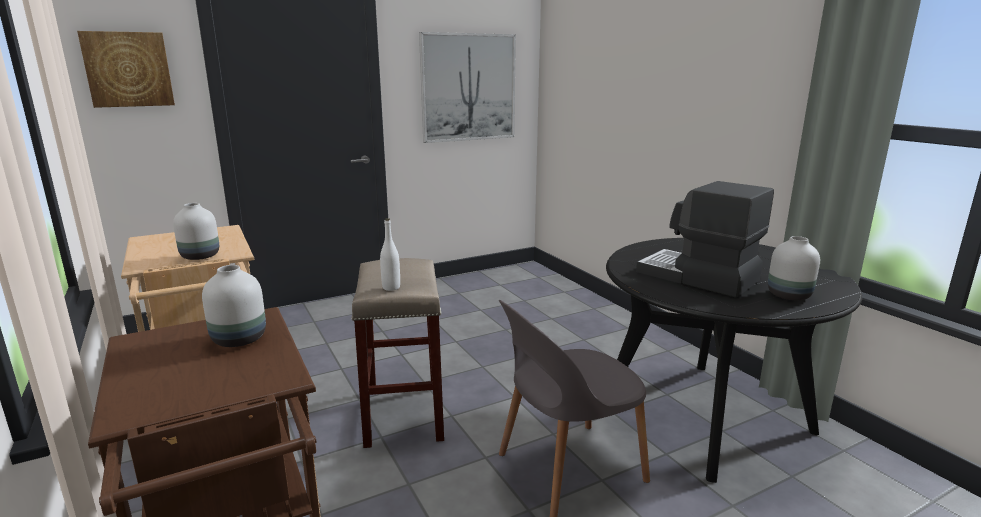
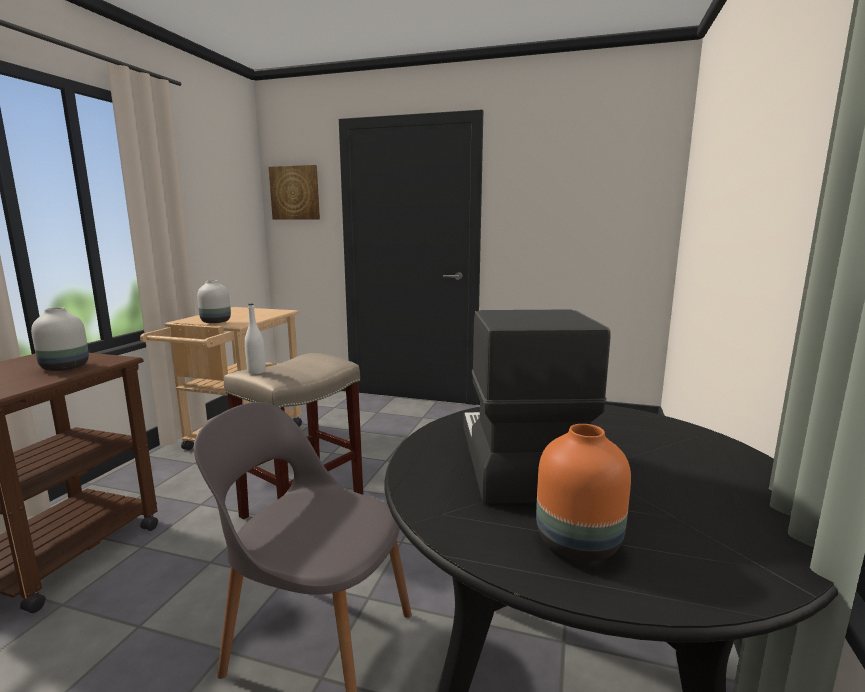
camera: 45 degrees right, 5 degrees down
(468, 87) = (580, 209): picture -> none
(789, 295) = (580, 543): white vase -> orange vase

